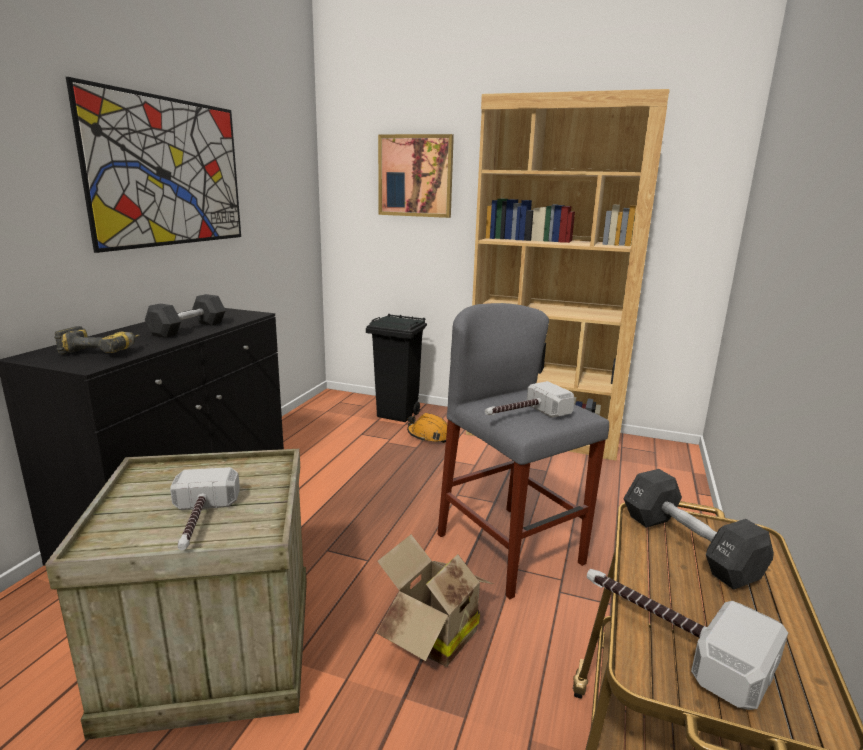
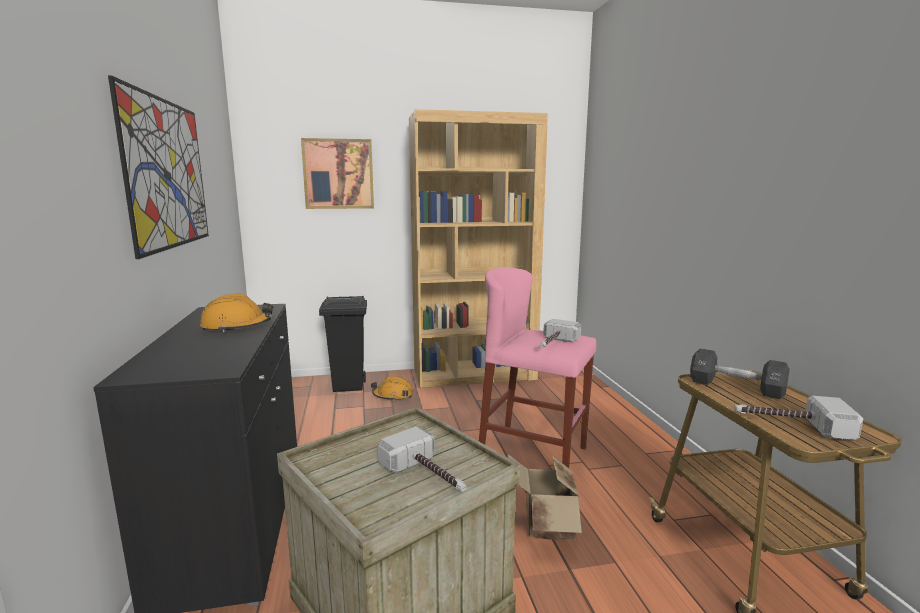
camera: 30 degrees left, 5 degrees down
(103, 351) = (200, 357): power drill -> none
(188, 329) = (237, 327): black dumbbell -> orange hard hat
(510, 549) = (533, 454): grey stool -> pink stool

